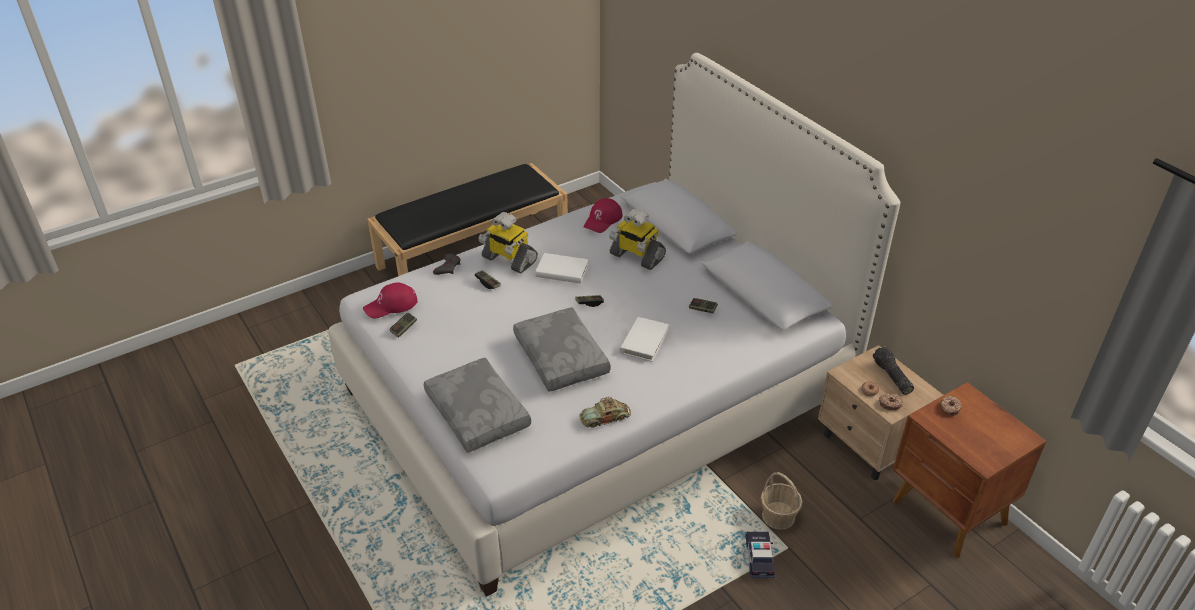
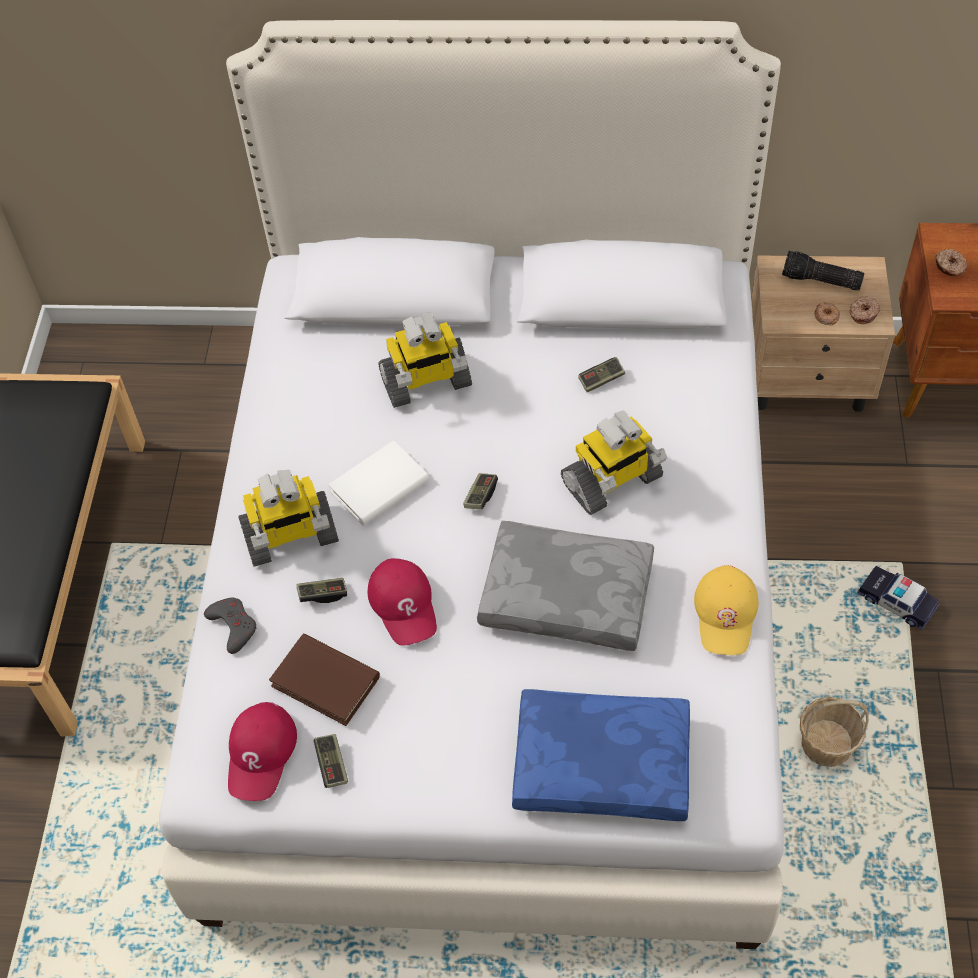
camera: 50 degrees left, 15 degrees up
(443, 305) = (325, 681): none -> brown book
(479, 413) = (603, 762): grey pillow -> blue pillow
(603, 220) = (306, 370): red cap -> red cap (404, 604)
(605, 417) = (726, 614): toy car -> yellow cap
(644, 341) = (612, 481): white book -> toy robot
(778, 516) = (847, 540): basket -> basket (826, 744)

